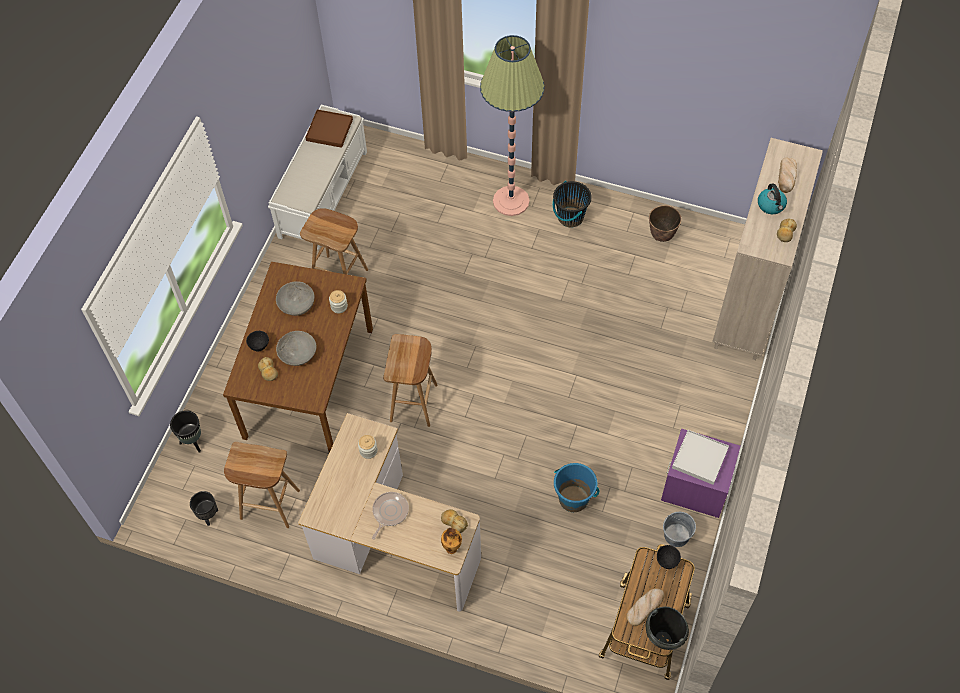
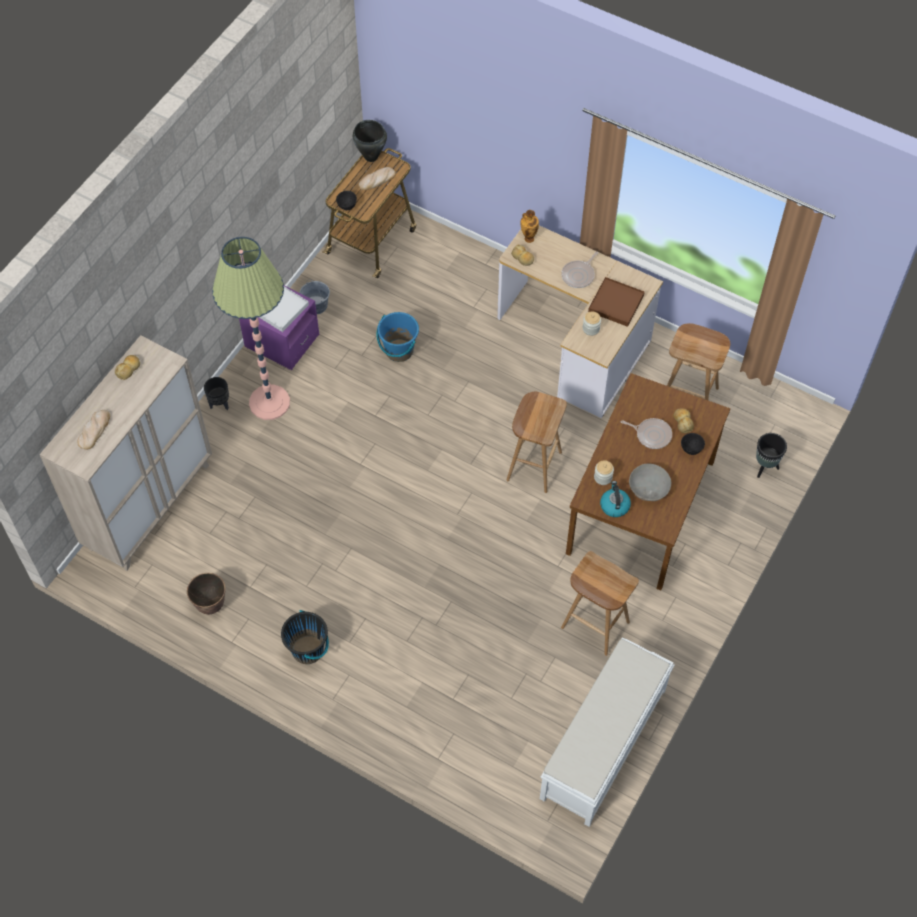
camera: 170 degrees left, 0 degrees up
(208, 515) = (749, 396): black planter -> black planter (220, 404)
(297, 354) = (651, 434): grey bowl -> frying pan
(329, 130) = (587, 756): brown tray -> brown tray (616, 303)
(511, 201) = (372, 686): floor lamp -> floor lamp (269, 402)
(771, 205) = (128, 401): kettle -> kettle (614, 505)

